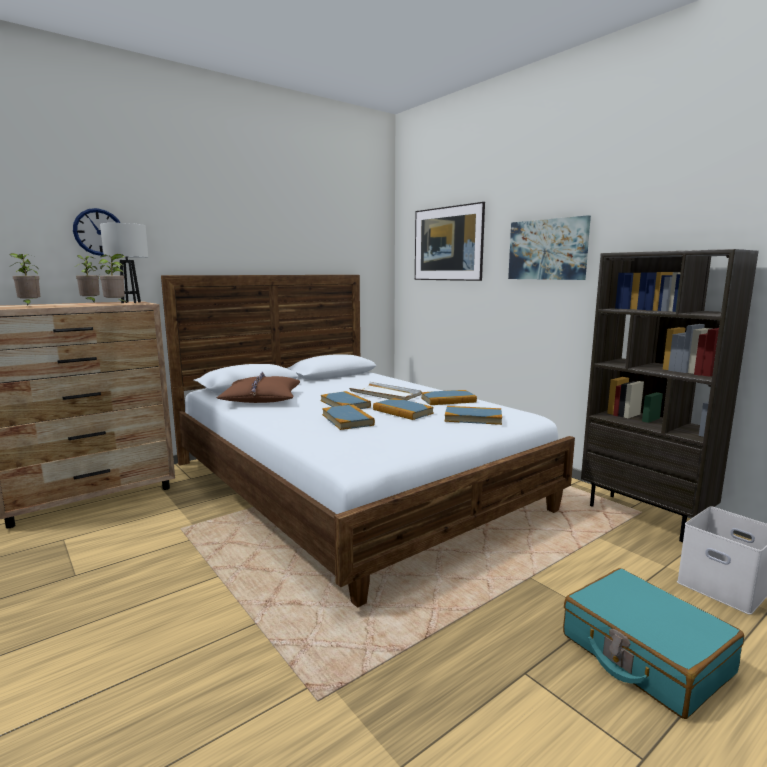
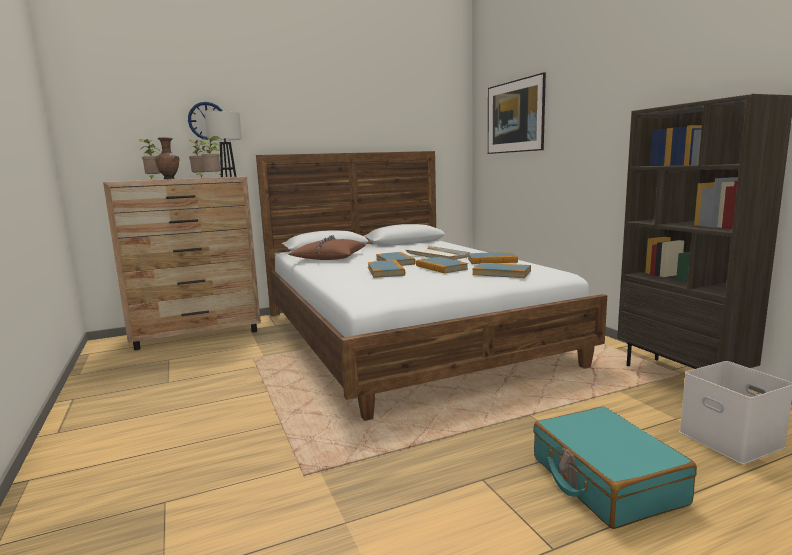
camera: 15 degrees right, 0 degrees up
(55, 306) = (170, 179): none -> brown vase
(547, 249) = (600, 114): picture -> none

